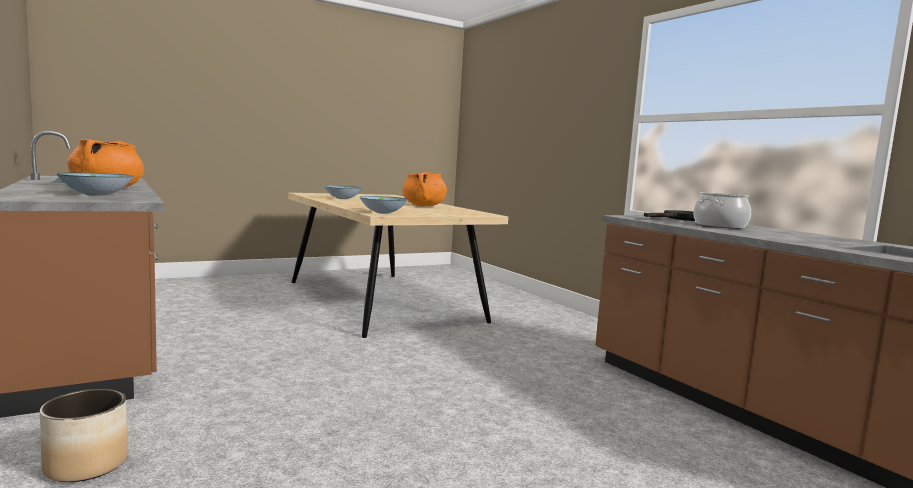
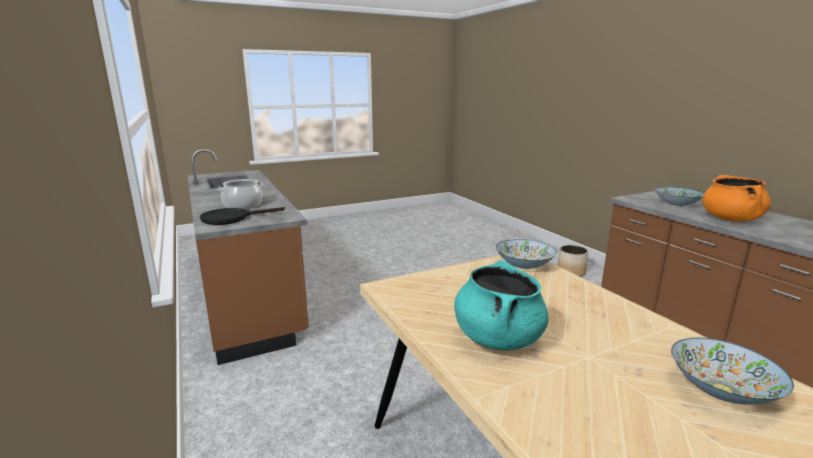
camera: 175 degrees left, 10 degrees up
(423, 206) = (497, 338): orange cooking pot -> turquoise cooking pot

